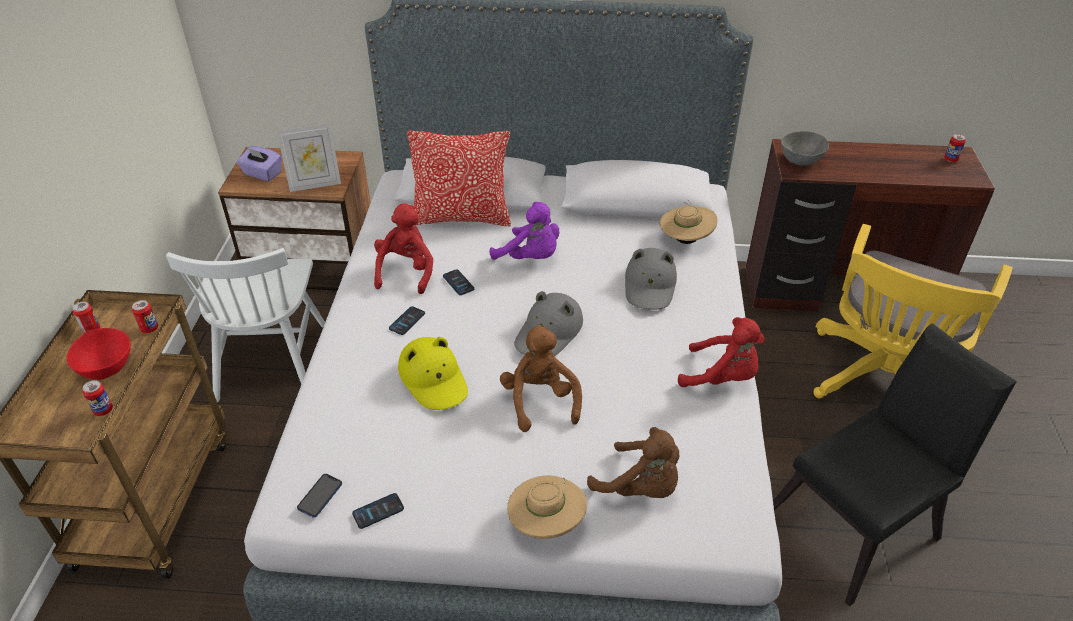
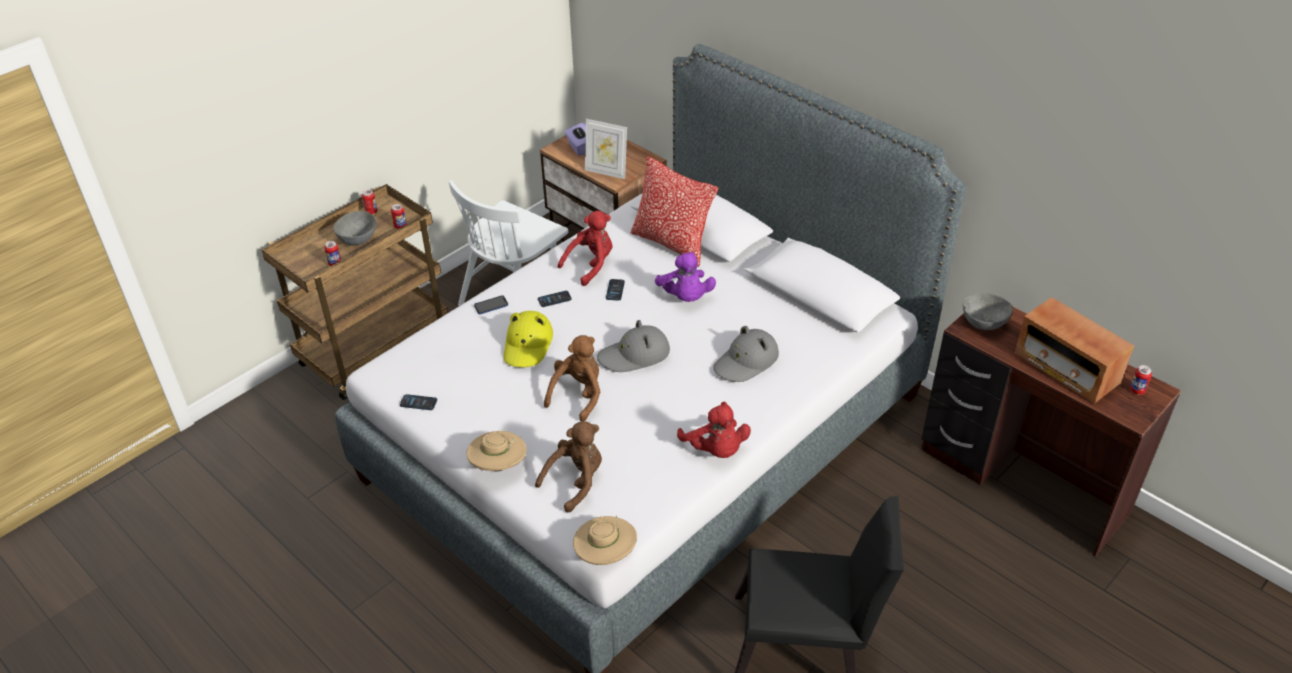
camera: 40 degrees right, 0 degrees up
(108, 367) = (359, 239): red bowl -> grey bowl
(320, 496) = (398, 376): phone -> phone (491, 305)
(640, 487) = (576, 481): brown plush toy -> brown plush toy turned 120 degrees counterclockwise
(685, 240) = (818, 342): beige hat -> beige hat (606, 555)
(882, 382) = (964, 571): yellow office chair -> none
(893, 167) = (1066, 369): none -> radio

